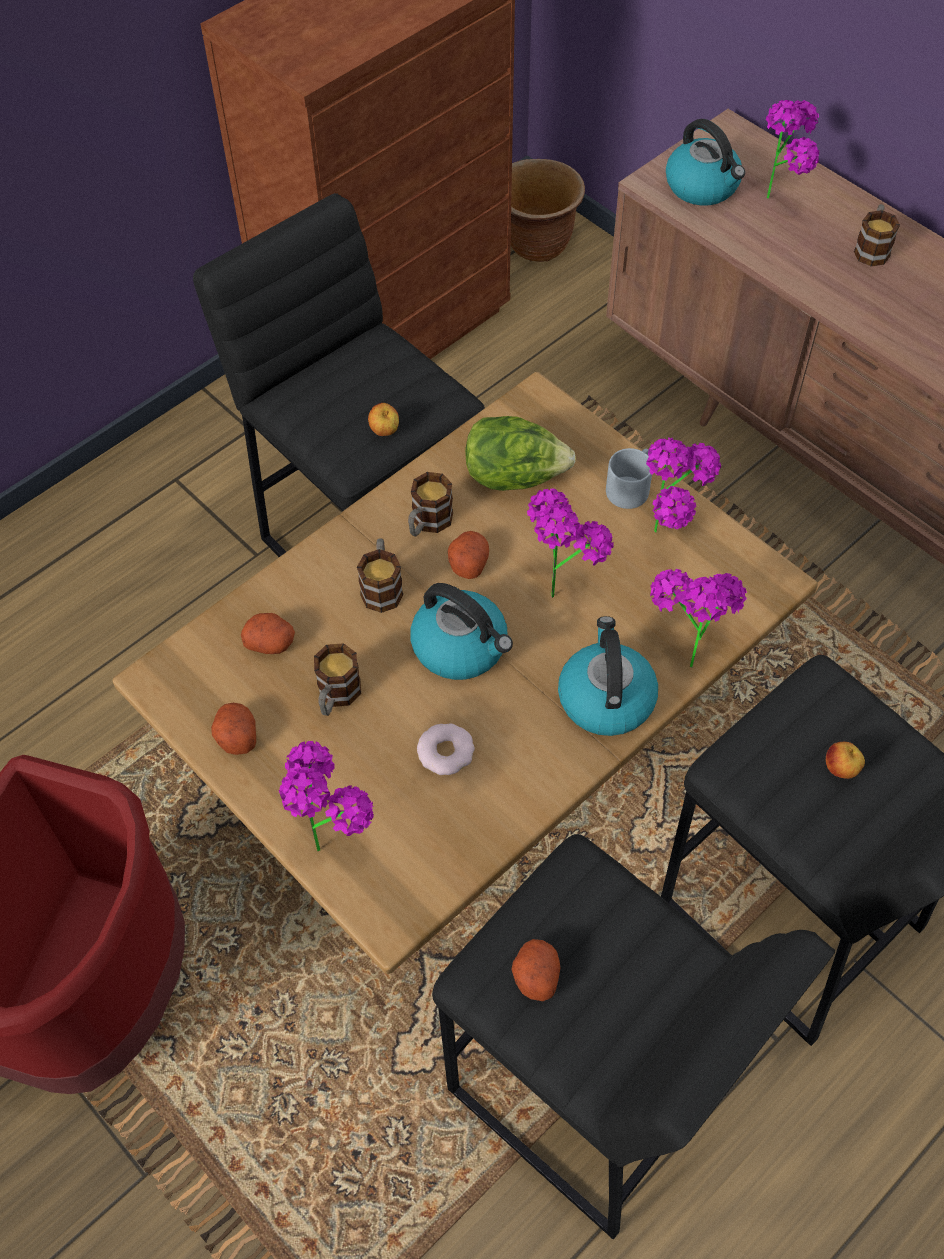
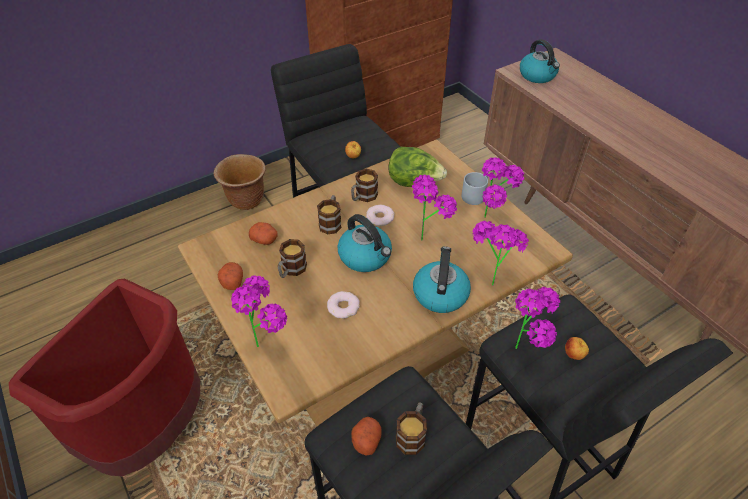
camera: 10 degrees right, 10 degrees down
(468, 562) = (380, 217): potato -> donut
(537, 245) = (457, 119): brown planter -> brown planter (246, 200)
(781, 197) = (577, 84): potted plant -> potted plant (527, 349)
(872, 248) = (622, 109): mug -> mug (412, 434)

